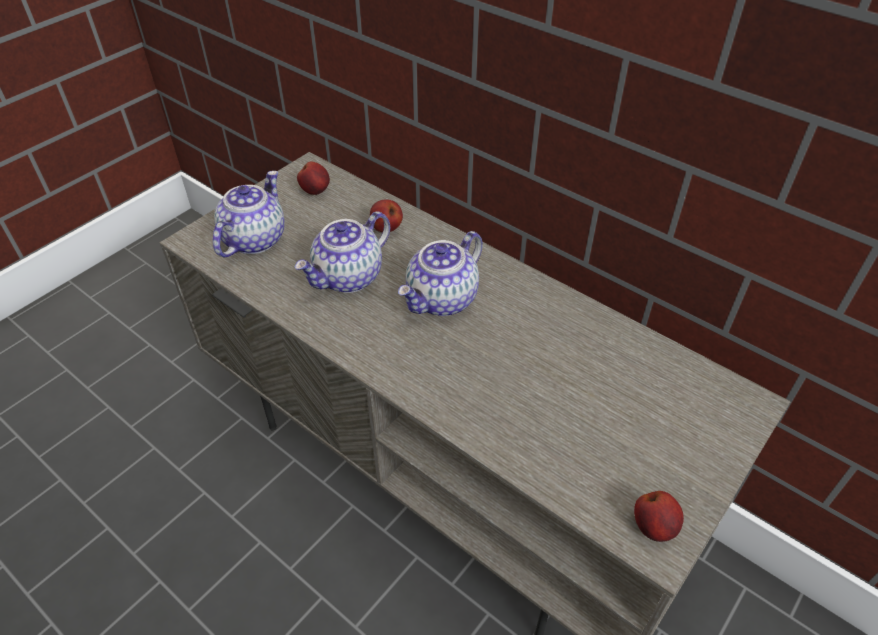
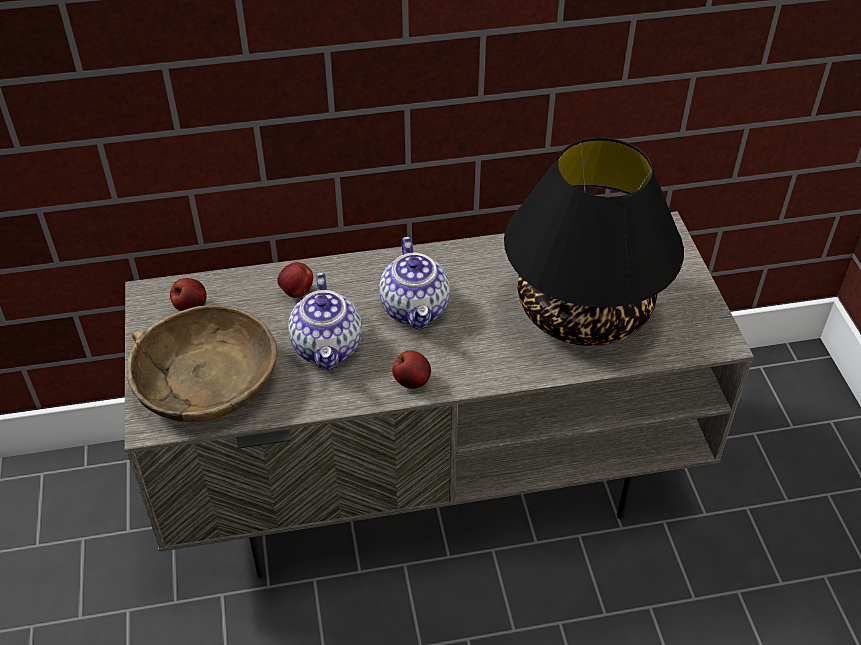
camera: 50 degrees left, 0 degrees up
(254, 239) = (205, 381): teapot -> brown bowl
(566, 409) = (583, 312): none -> black table lamp
(654, 527) = (706, 333): apple -> apple (412, 381)

